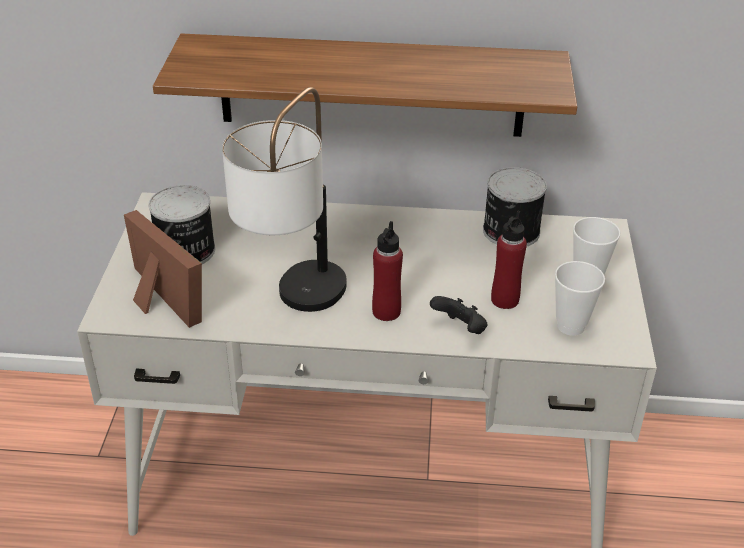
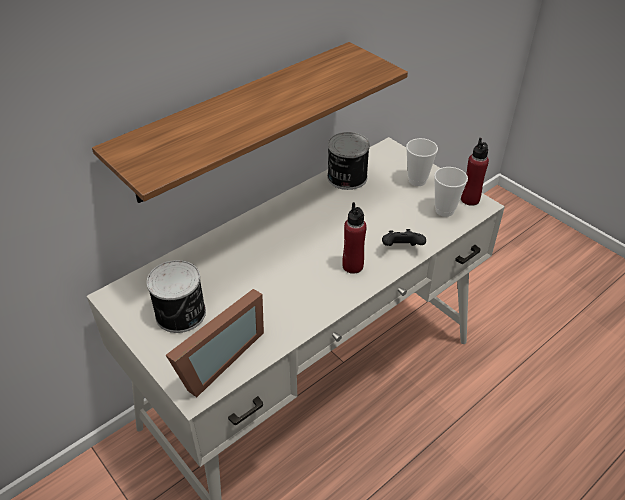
camera: 45 degrees left, 5 degrees up
(159, 302) = (215, 359): picture frame -> picture frame turned 120 degrees clockwise
(295, 309) = (304, 301): table lamp -> none
(504, 300) = (398, 218): red bottle -> red bottle (470, 199)

